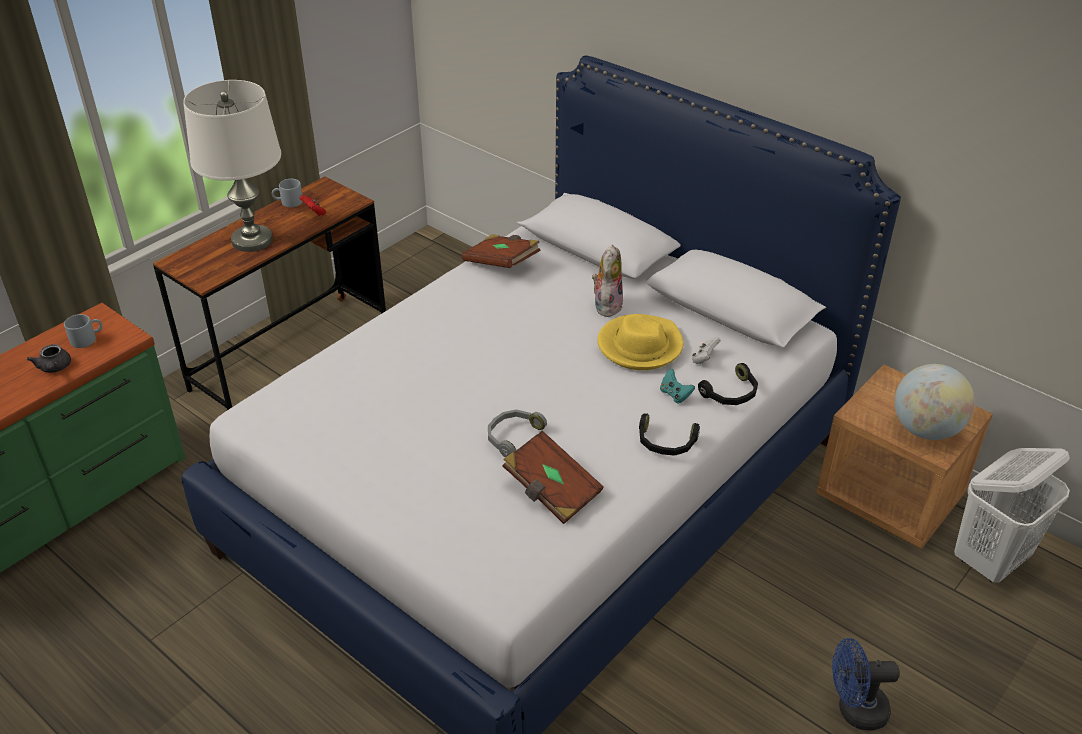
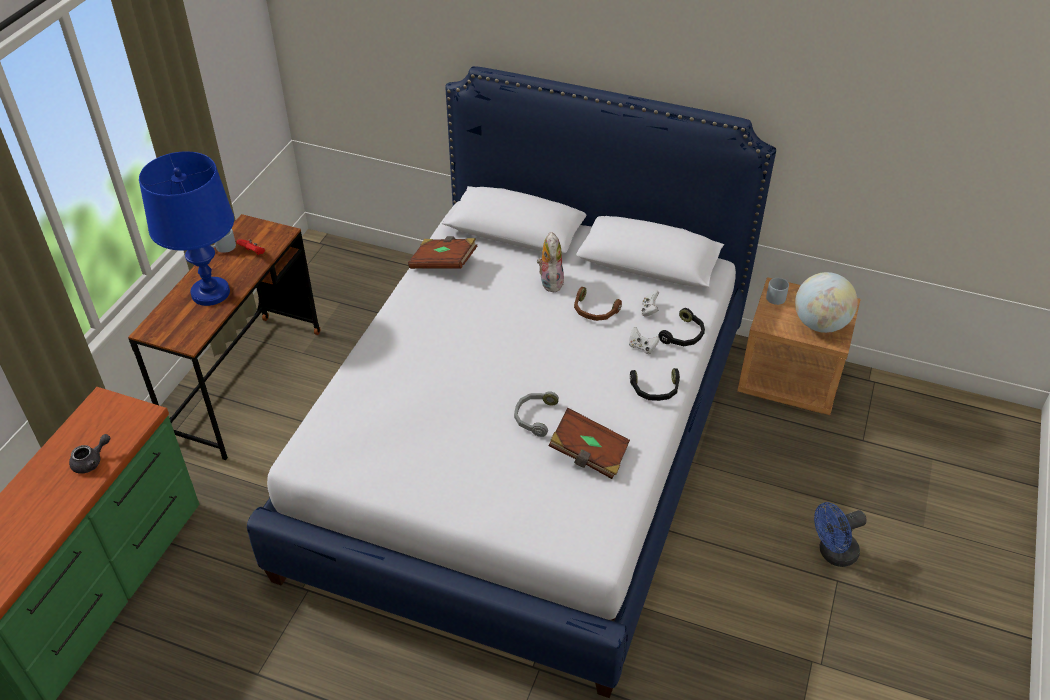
camera: 20 degrees left, 5 degrees up
(54, 368) = (91, 461): grey teapot -> grey teapot turned 90 degrees counterclockwise
(87, 338) = (105, 425): grey mug -> grey mug (777, 296)
(252, 240) = (210, 293): white table lamp -> blue table lamp
(640, 346) = (594, 311): yellow hat -> brown headphones
(675, 395) = (642, 347): turquoise game controller -> white game controller
(991, 560) = (878, 410): white laundry basket -> none

